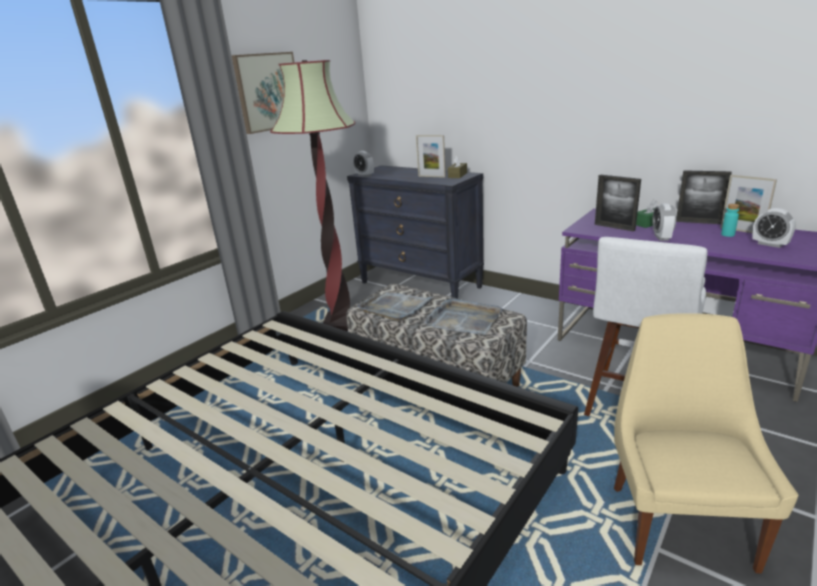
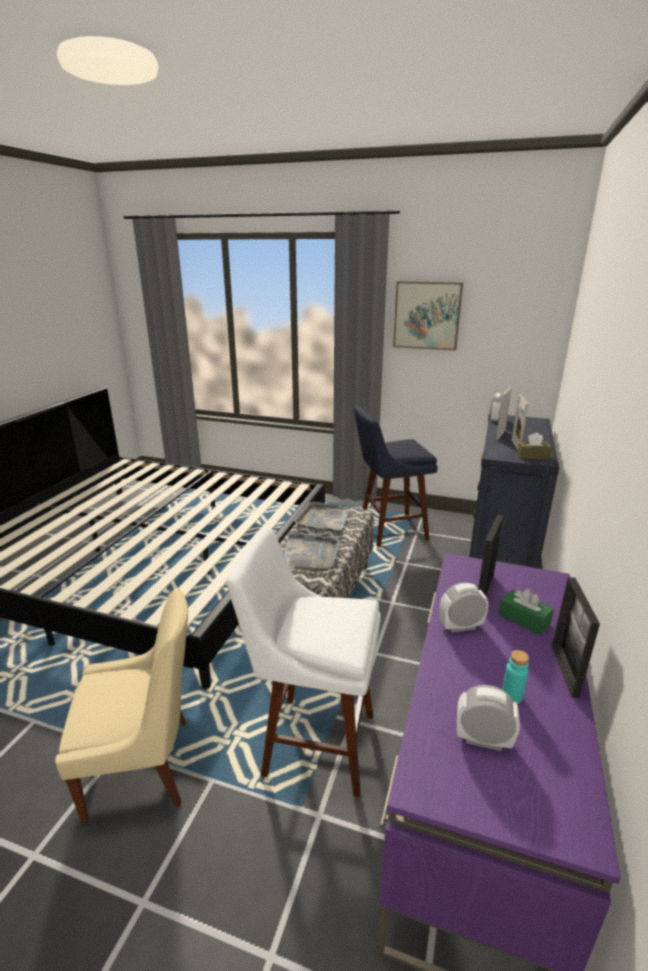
camera: 70 degrees right, 0 degrees up
(341, 324) = (388, 531): floor lamp -> blue stool
(742, 231) = (544, 717): picture frame -> picture frame (500, 434)
(770, 244) = (483, 740): alarm clock -> alarm clock turned 75 degrees clockwise

